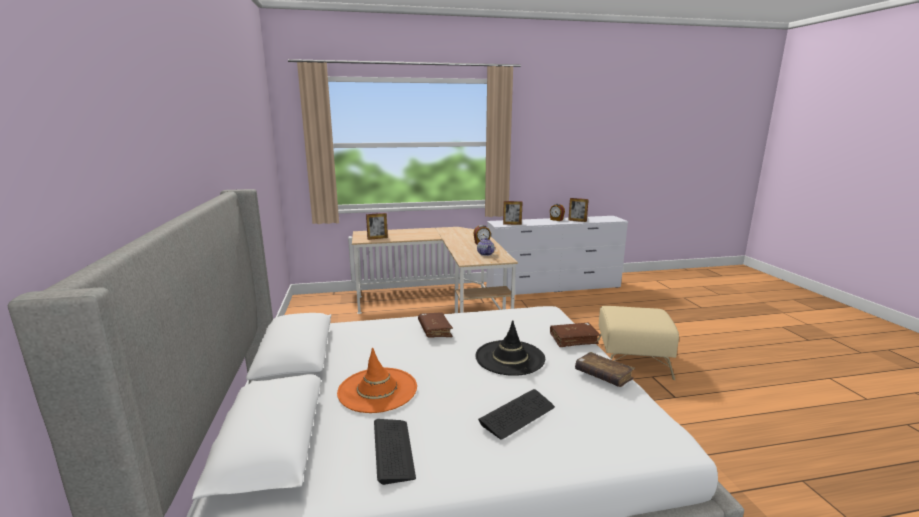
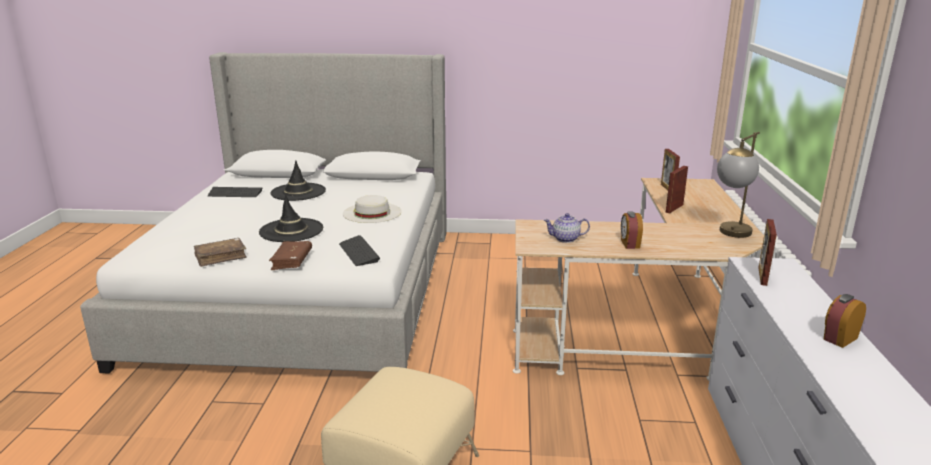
camera: 105 degrees right, 5 degrees up
(377, 390) = (298, 192): orange hat -> black hat
(435, 330) = (372, 212): brown book -> white hat
(453, 230) = (731, 235): none -> table lamp
(517, 415) = (217, 219): keyboard -> keyboard (359, 252)
(577, 221) = (839, 367): picture frame -> picture frame (674, 208)

